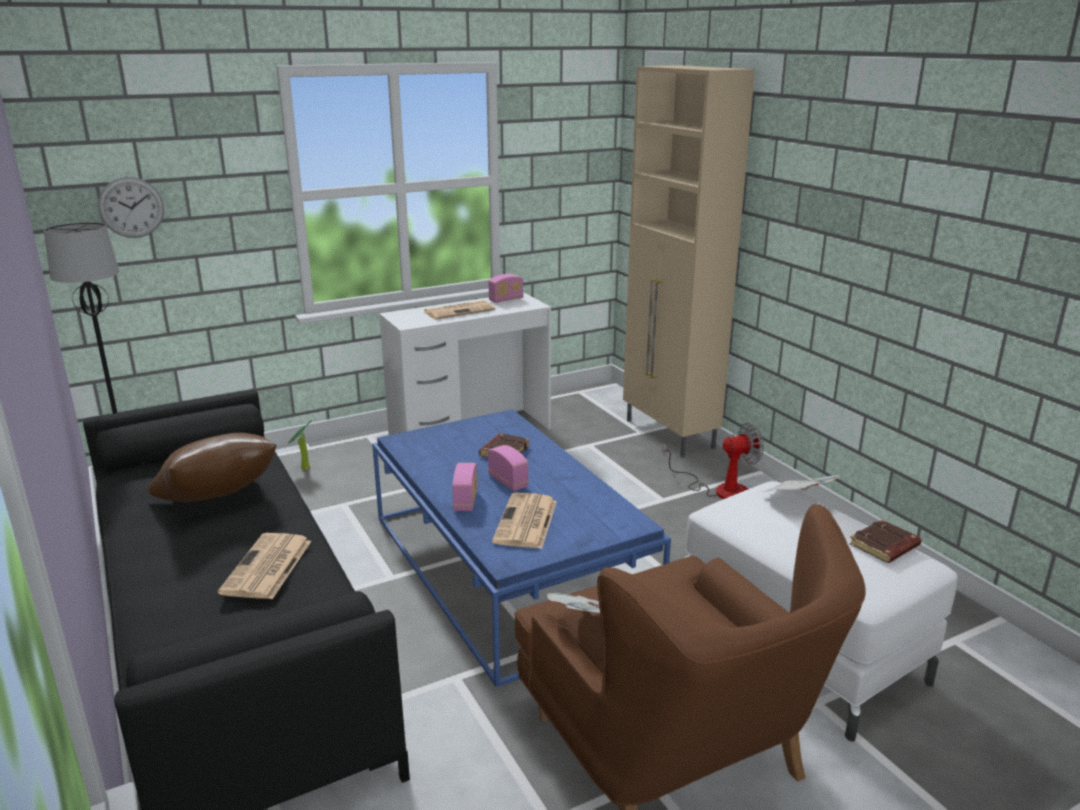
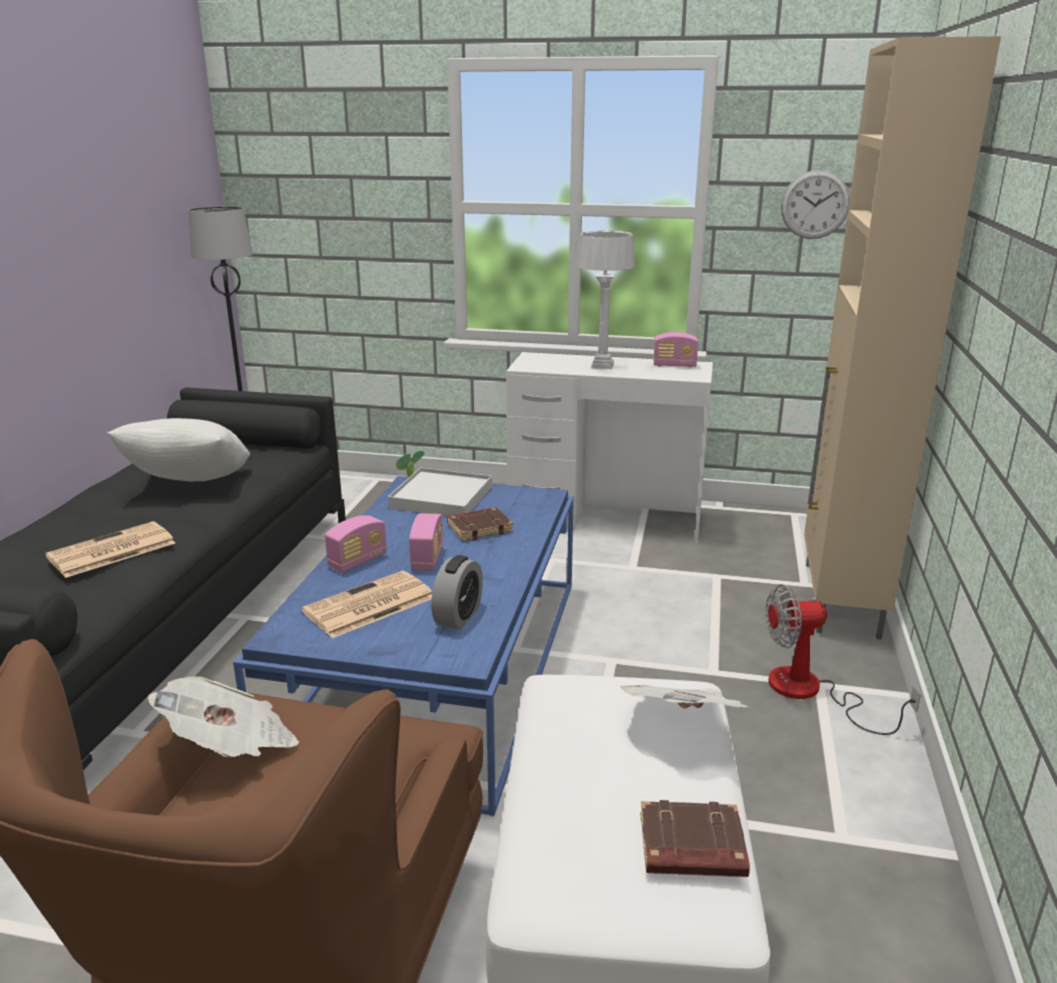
camera: 40 degrees right, 0 degrees up
(131, 207) = (302, 201): wall clock -> wall clock (815, 204)
(218, 501) = (190, 486): brown pillow -> white pillow
(439, 441) = (441, 497): none -> white tray
(460, 311) = (602, 365): newspaper -> grey table lamp
(590, 505) = (458, 616): none -> alarm clock
(720, 489) = (811, 692): fan -> fan turned 150 degrees clockwise

